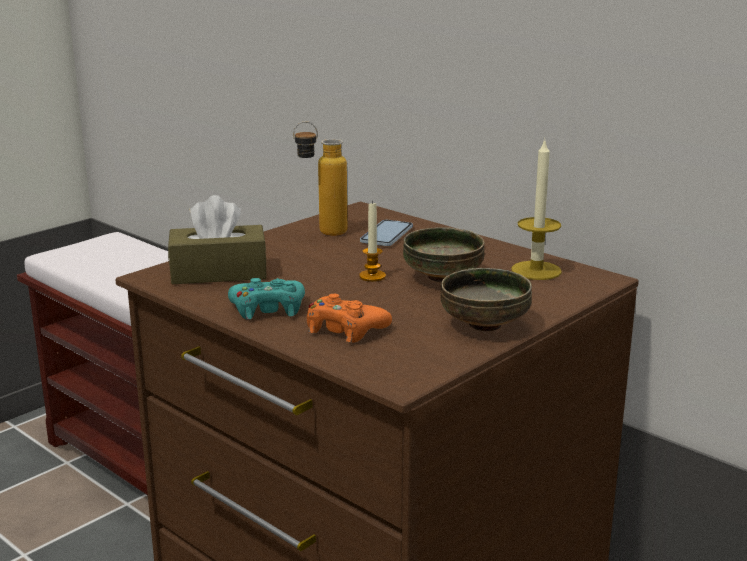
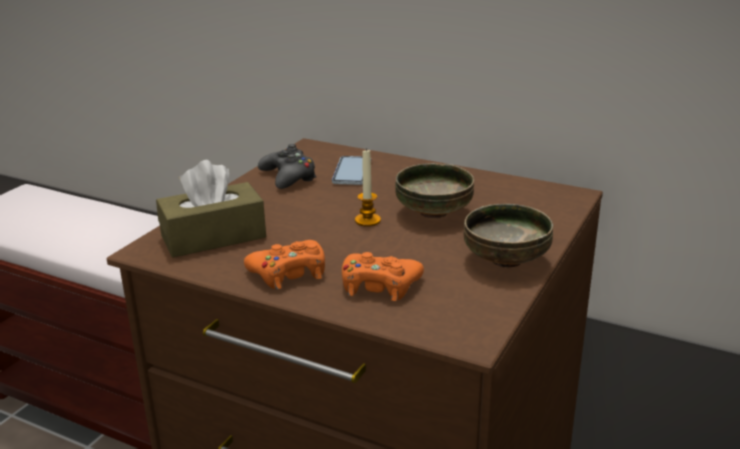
camera: 15 degrees left, 5 degrees up
(268, 309) = (289, 273): turquoise game controller -> orange game controller
(321, 232) = (288, 177): bottle -> black game controller
(536, 270) = (511, 194): candle -> none

